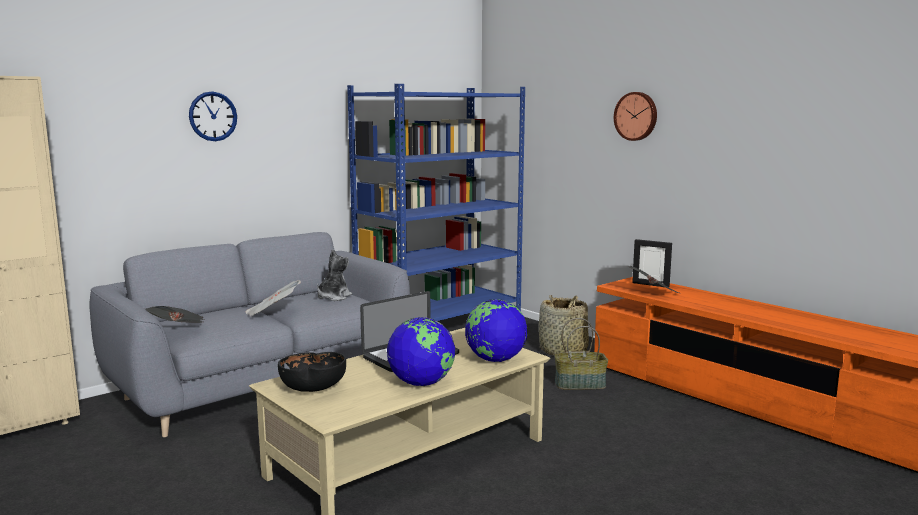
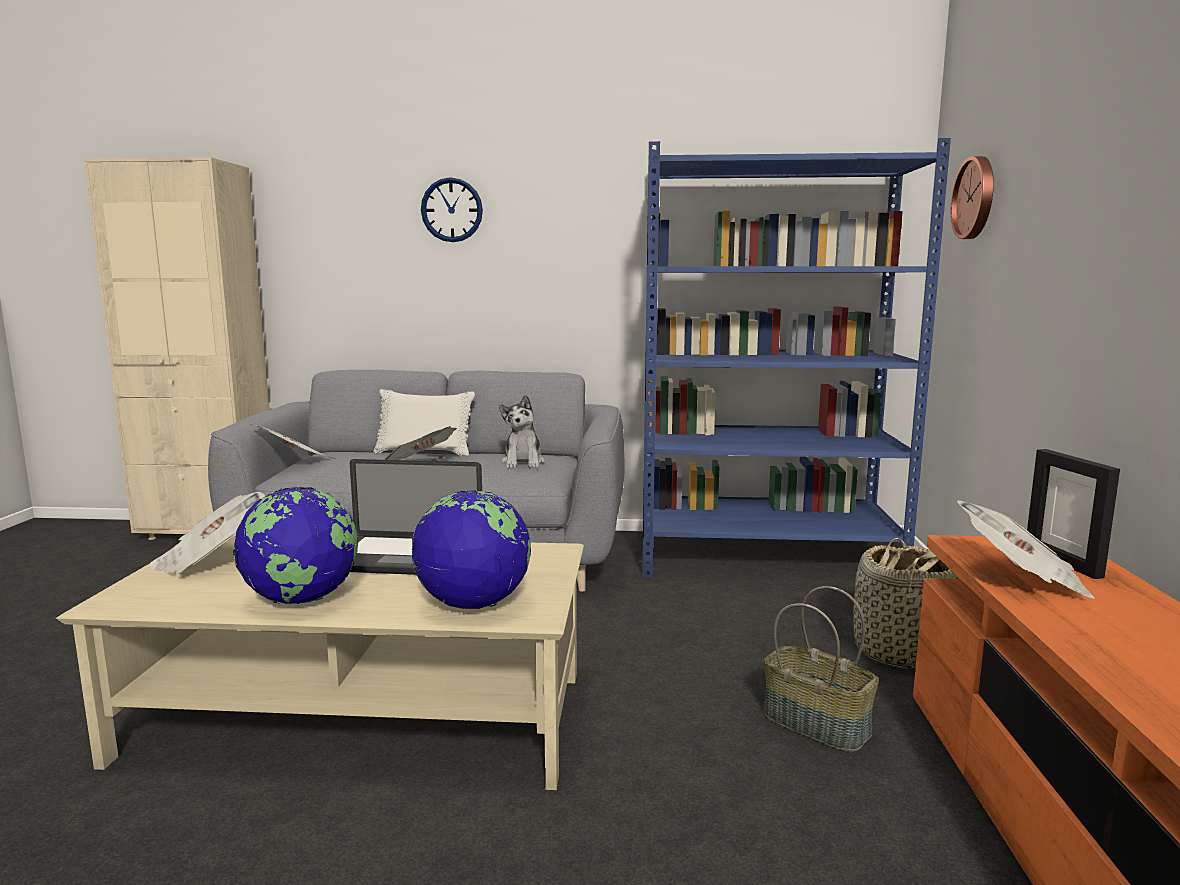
camera: 45 degrees right, 0 degrees up
(243, 306) = (424, 453): none -> white pillow
(313, 389) = (210, 561): black bowl -> newspaper
(333, 297) = (523, 463): plush toy -> plush toy turned 105 degrees clockwise
(636, 116) = (1122, 161): wall clock -> wall clock (976, 198)

